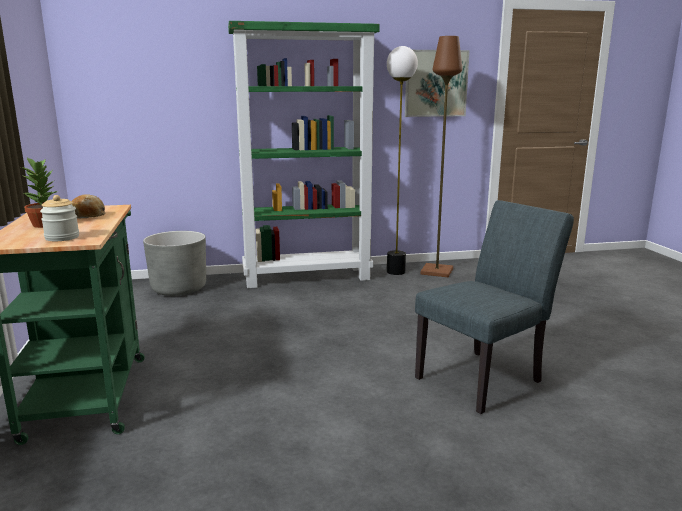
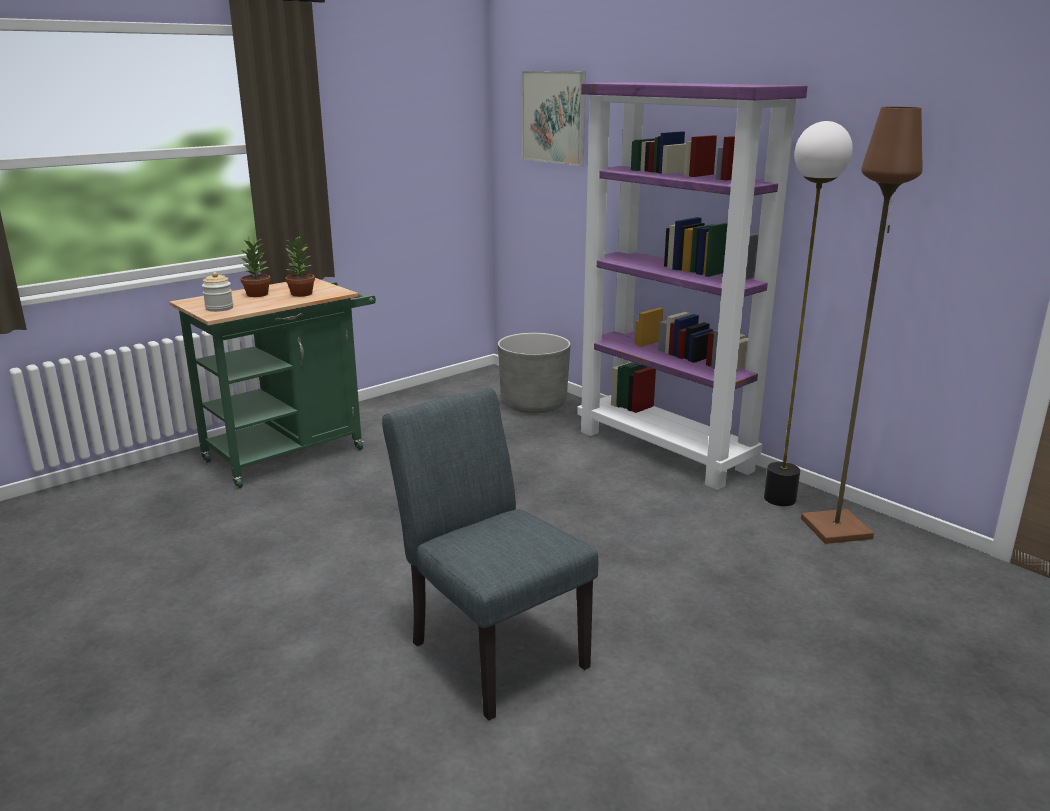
camera: 60 degrees right, 5 degrees up
(87, 215) = (301, 294): bread -> potted plant
(307, 277) = (665, 450): green bookcase -> purple bookcase
(436, 83) = (928, 190): picture -> picture (554, 117)
(485, 377) = (490, 648): grey chair -> grey chair turned 150 degrees counterclockwise

